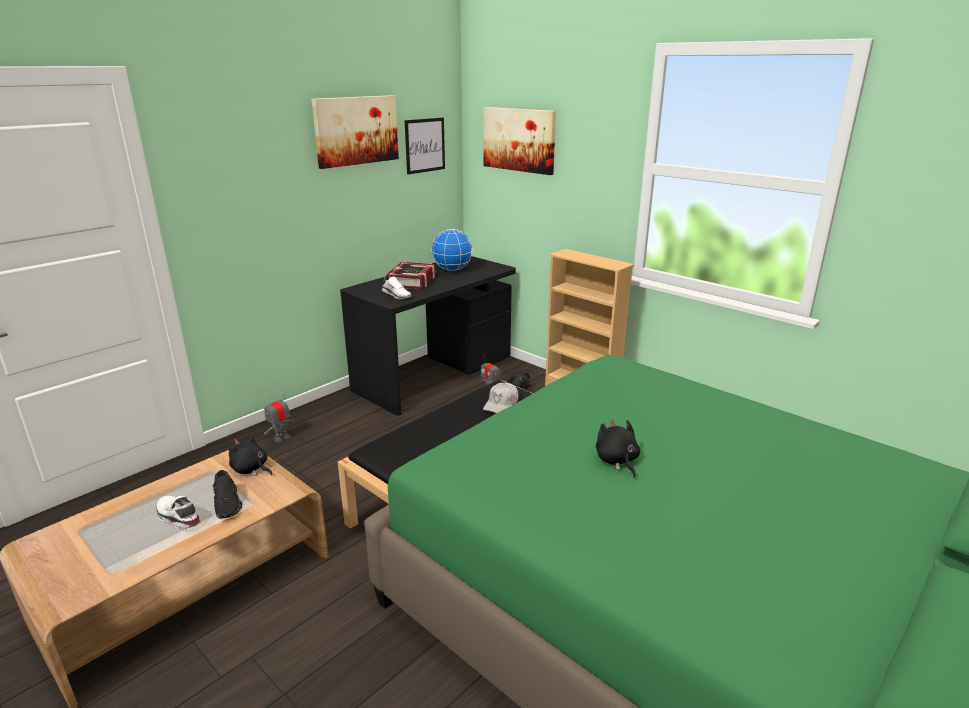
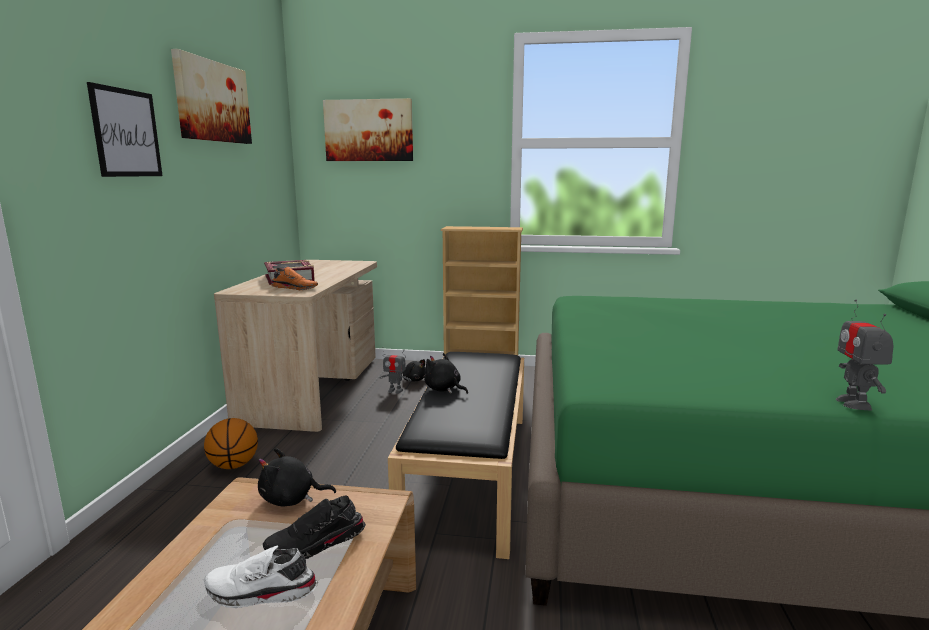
camera: 35 degrees left, 10 degrees down
(228, 503) = (316, 544): black shoe -> black shoe turned 120 degrees clockwise
(281, 438) = (190, 495): toy robot -> toy robot (854, 403)
(322, 424) = (234, 465): none -> basketball
(397, 295) = (295, 288): white shoe -> orange shoe
(425, 145) = (267, 135): picture -> picture (126, 133)
(435, 374) = (314, 388): black desk -> beige desk
(452, 269) = (316, 268): globe -> none
(501, 404) = (485, 365): white cap -> none
(617, 461) = (718, 343): black plush toy -> black plush toy (444, 389)

